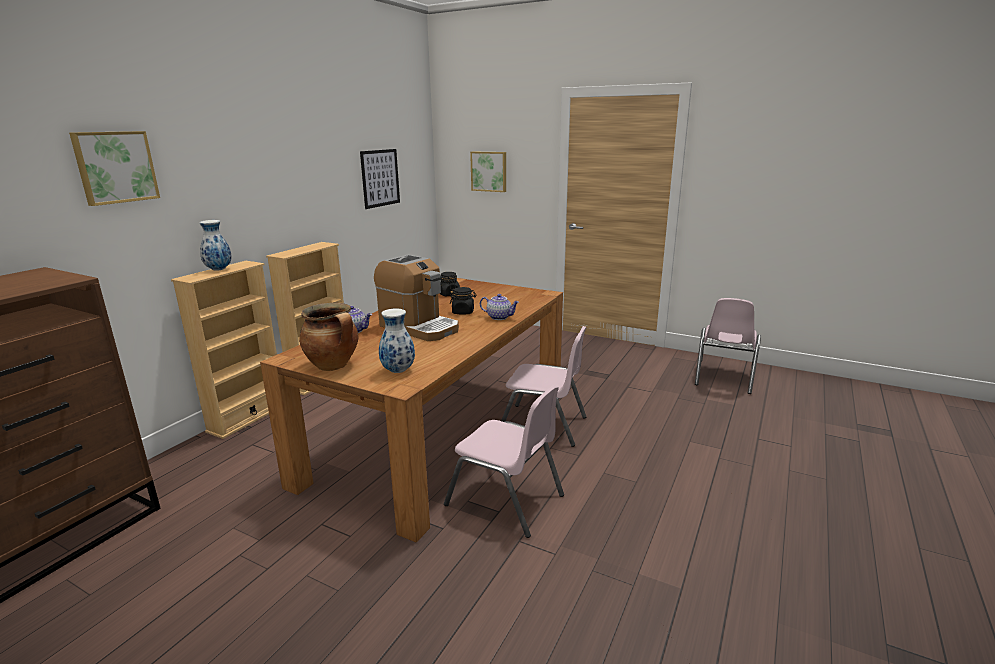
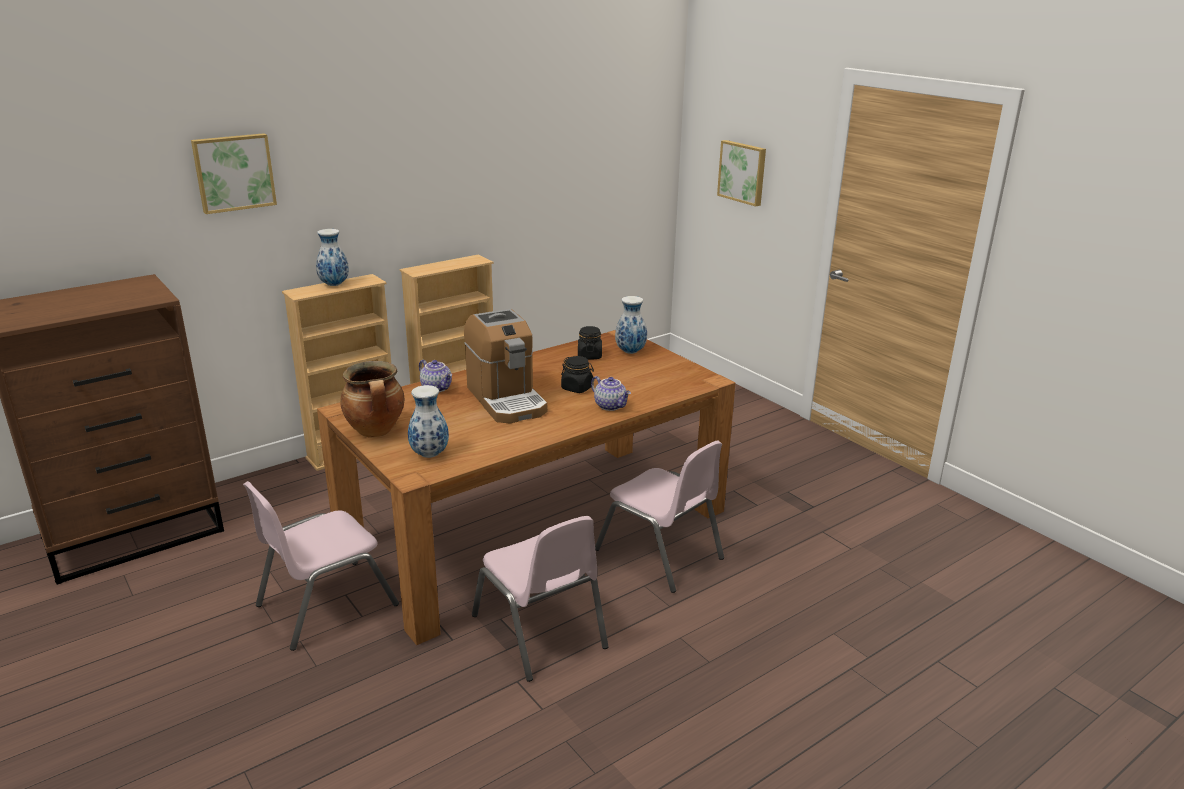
camera: 25 degrees right, 5 degrees up
(380, 178) = (581, 172): picture -> none
(474, 288) = (630, 351): none -> vase
(723, 377) = (986, 555): pink chair -> pink chair (325, 605)

